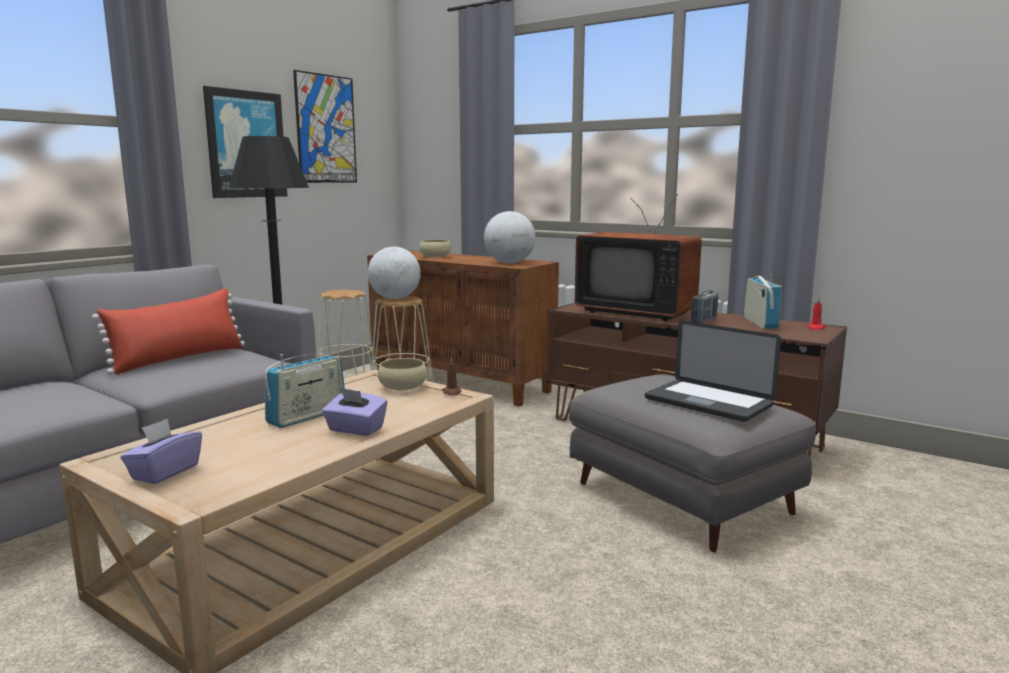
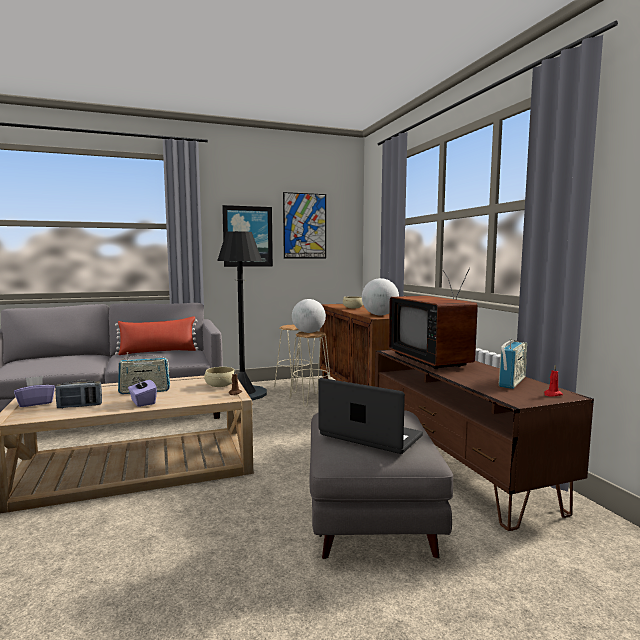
camera: 35 degrees right, 5 degrees down
(704, 321) = (466, 373): radio -> radio (80, 406)
(708, 402) = (370, 436): laptop -> laptop turned 135 degrees clockwise

